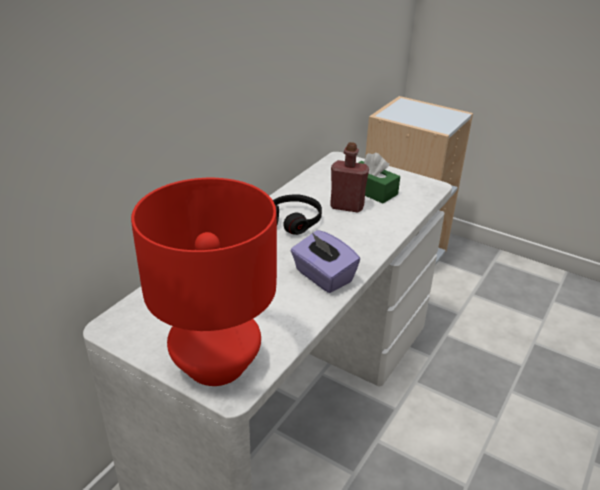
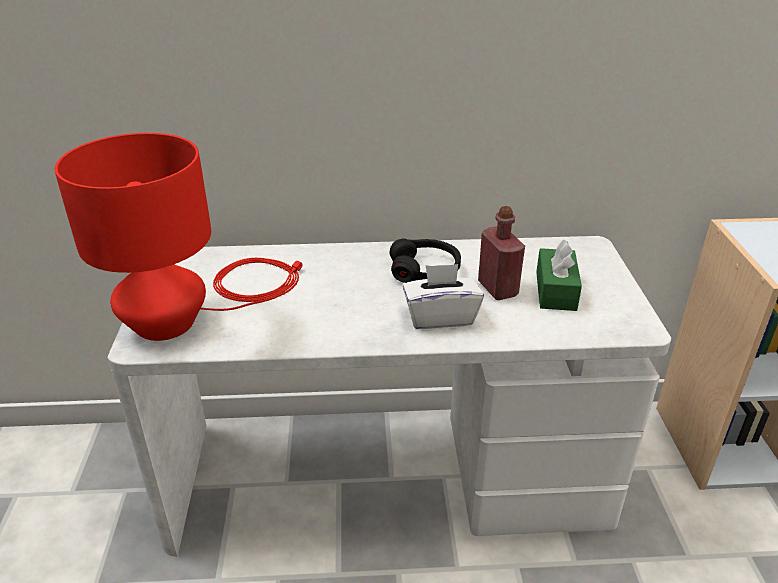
camera: 55 degrees right, 0 degrees up
(323, 277) = (348, 325): purple tissue box -> none
(353, 239) = (440, 317): none -> white tissue box

